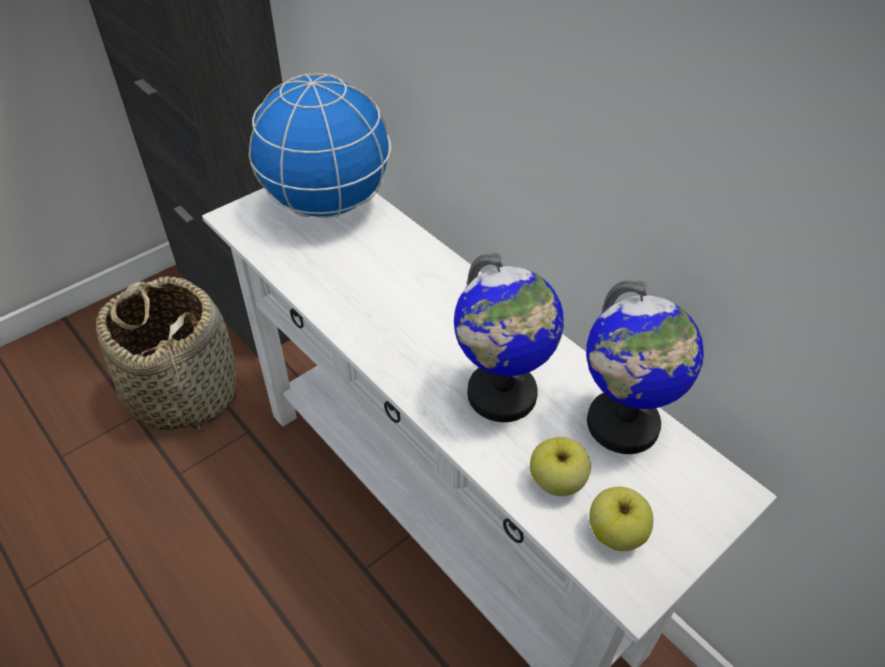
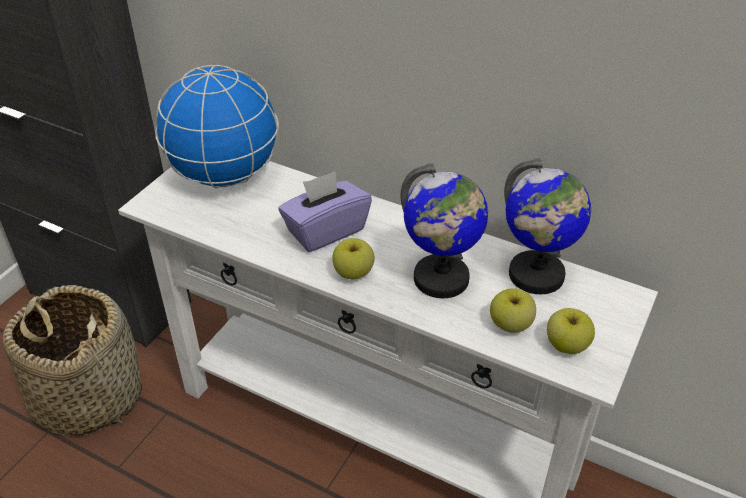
camera: 20 degrees left, 5 degrees down
(400, 296) = (325, 230): none -> purple tissue box
(404, 357) = (353, 273): none -> apple

